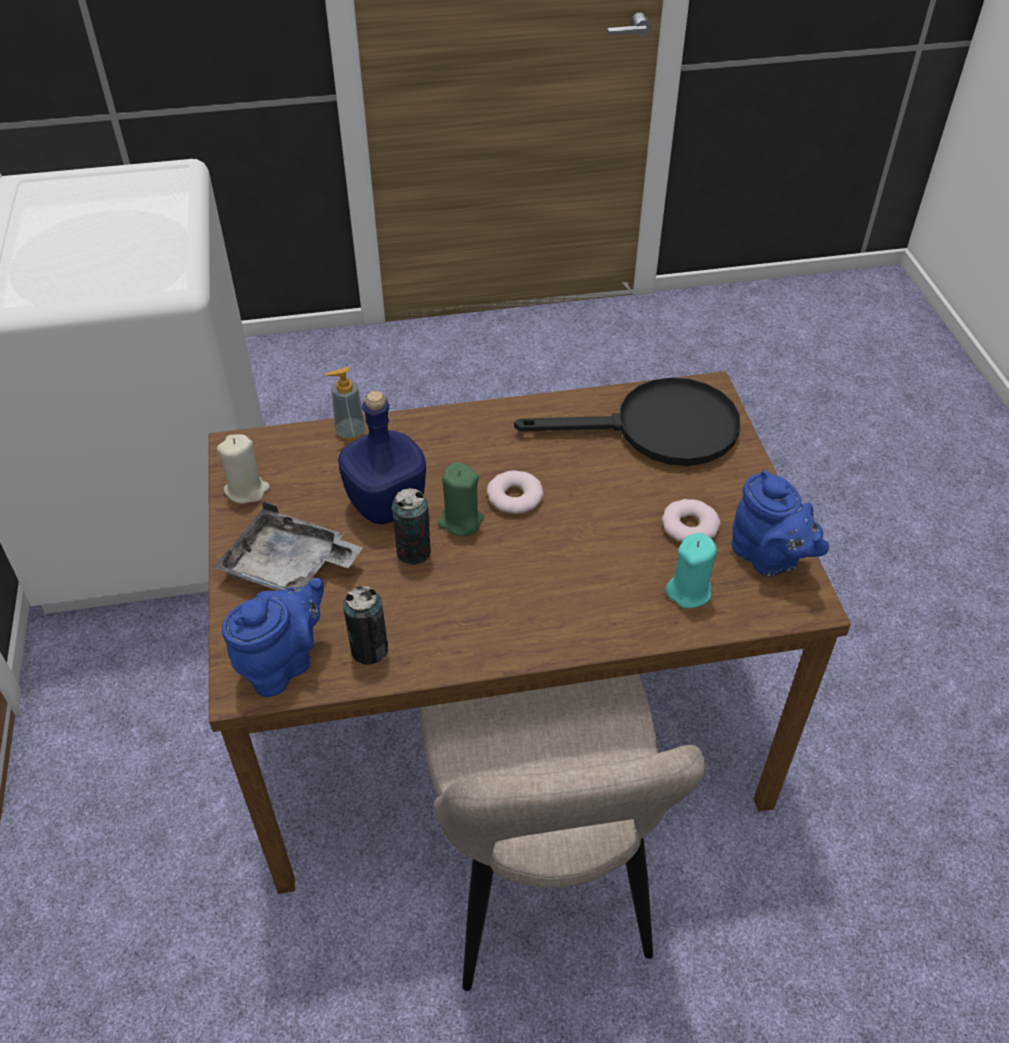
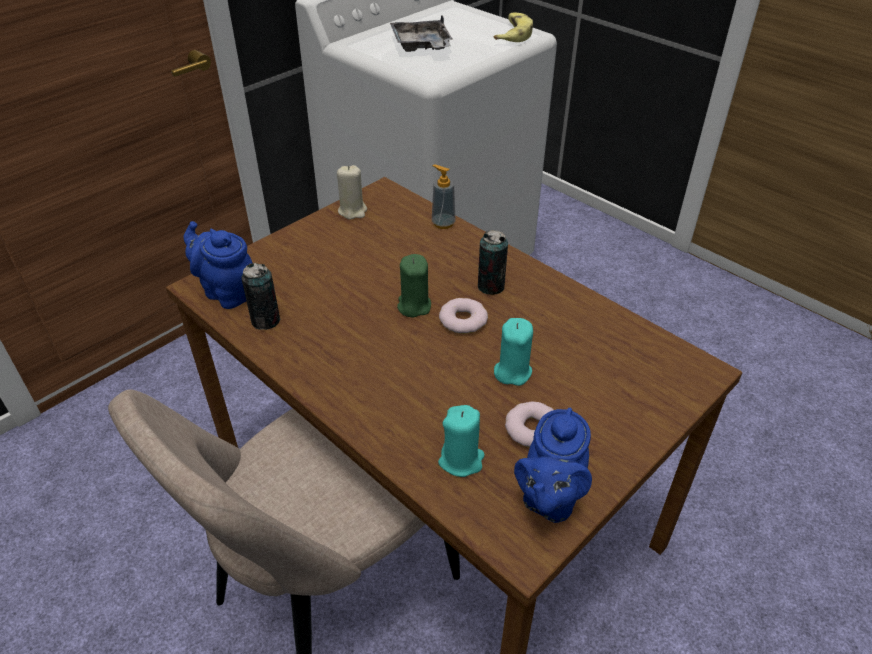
camera: 55 degrees right, 5 degrees down
(160, 182) = (513, 34): none -> banana
(283, 664) = (227, 292): blue teapot -> blue teapot turned 150 degrees counterclockwise
(289, 567) = (306, 256): grey tray -> grey tray (422, 46)
(385, 505) = (395, 267): blue bottle -> none
(414, 552) = (365, 299): can -> can (490, 286)
(612, 501) = (512, 372): none -> turquoise candle
(658, 430) = (619, 362): black frying pan -> none

